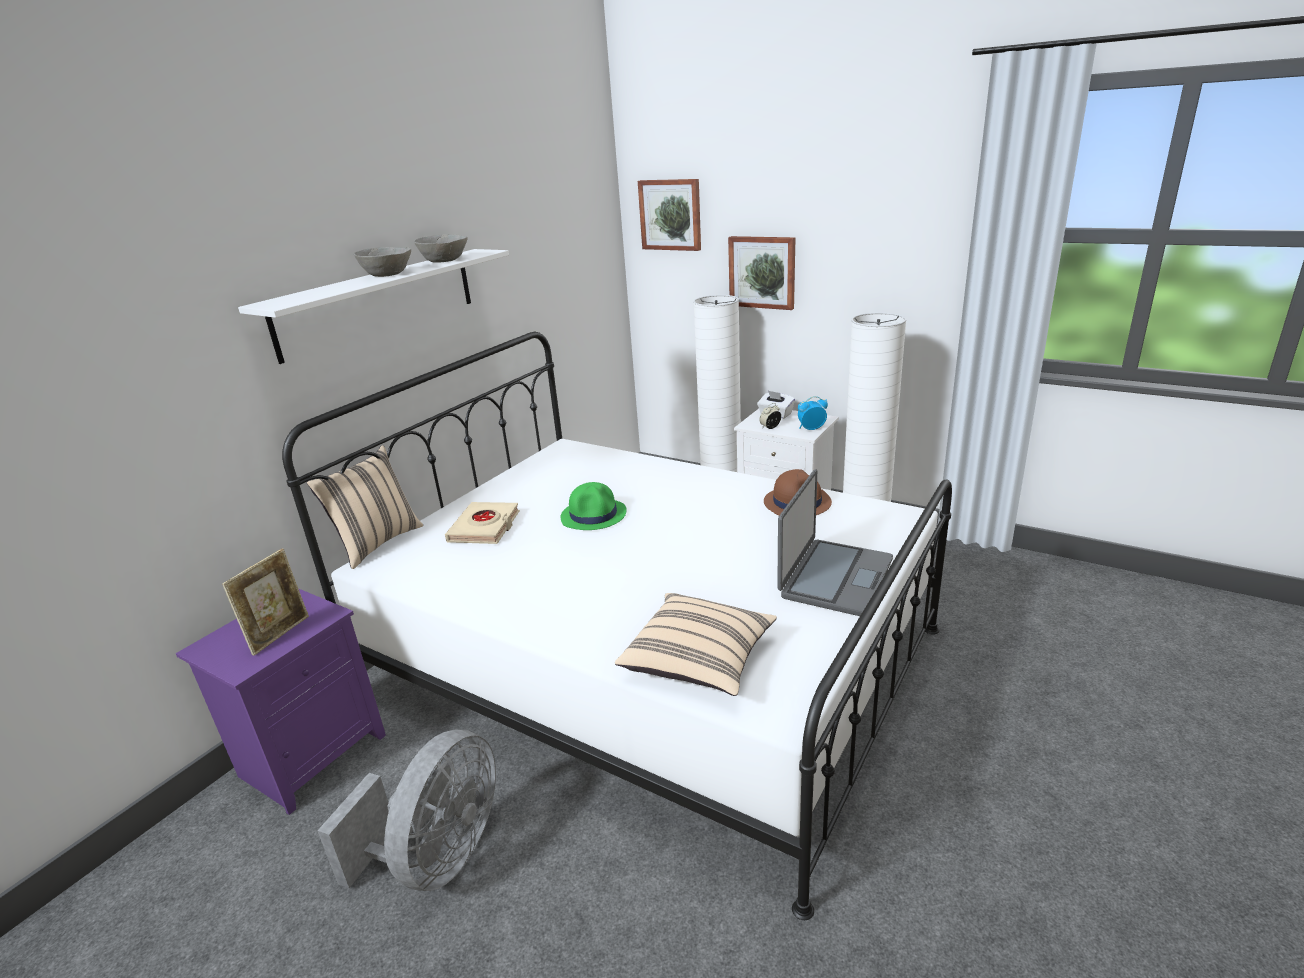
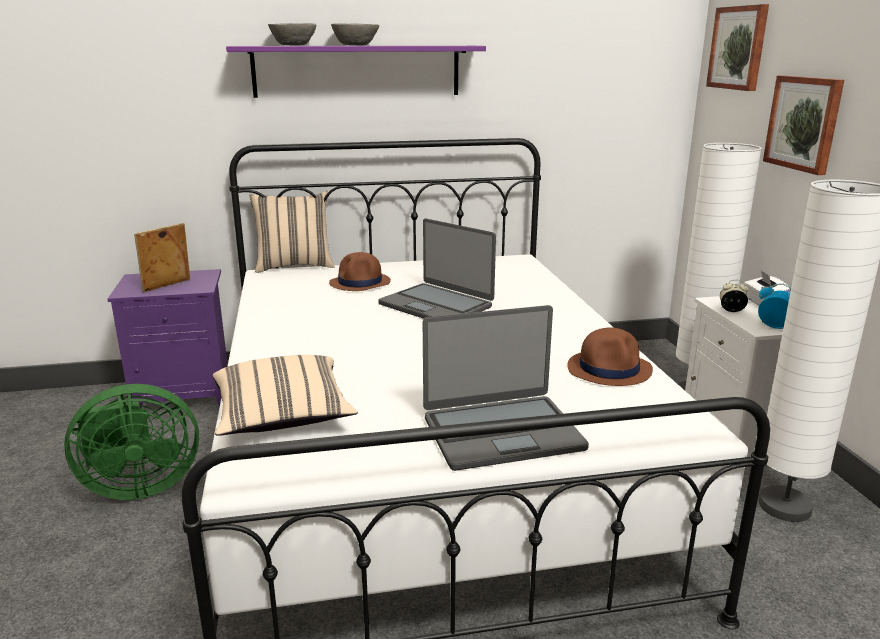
camera: 45 degrees right, 5 degrees down
(280, 634) = (167, 286): picture frame -> picture frame turned 150 degrees clockwise
(379, 302) = (357, 71): white shelf -> purple shelf
(439, 857) = (138, 486): grey fan -> green fan
(444, 261) = (419, 45): grey bowl -> grey bowl (293, 45)
(485, 527) = (360, 283): beige book -> brown hat
(594, 515) = (436, 305): green hat -> laptop

